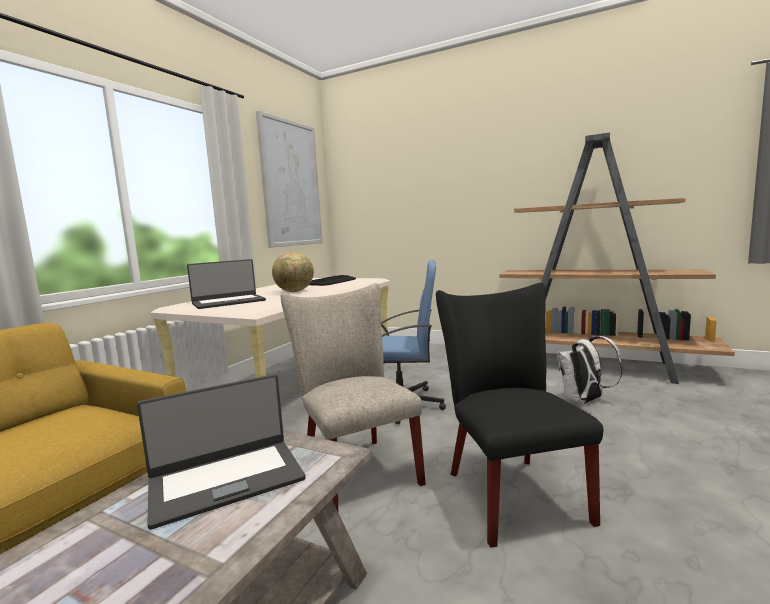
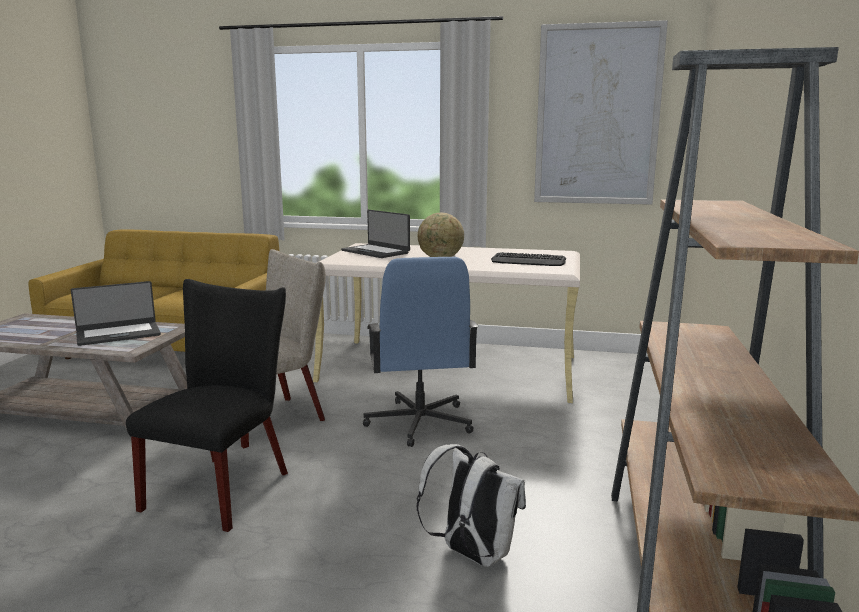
camera: 75 degrees right, 5 degrees up
(226, 479) = (118, 334): laptop -> laptop turned 75 degrees counterclockwise
(509, 491) = (224, 486): black chair -> black chair turned 45 degrees counterclockwise

